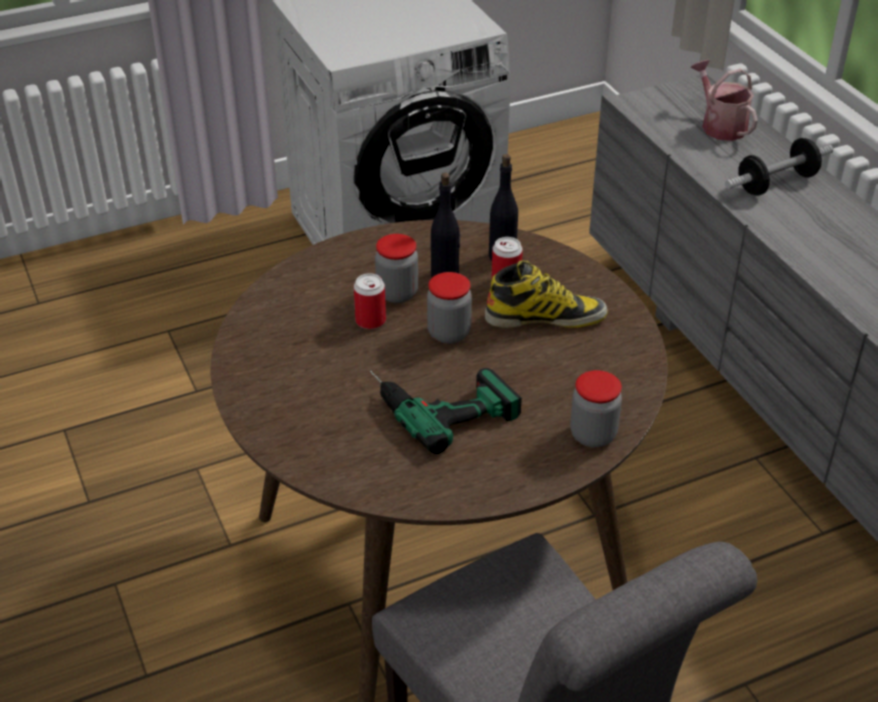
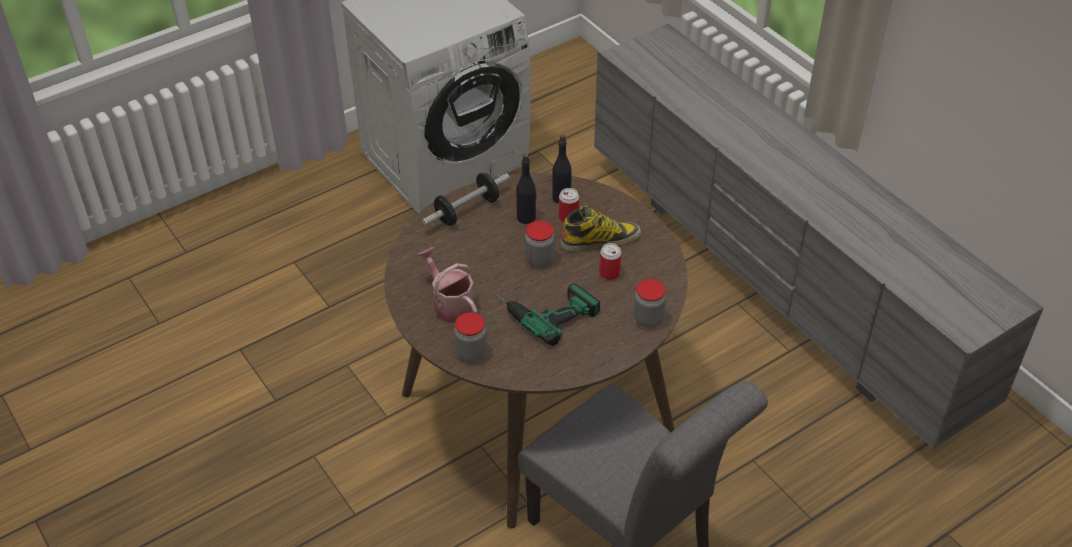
camera: 10 degrees left, 5 degrees up
(370, 321) = (485, 257): can -> can (609, 273)
(397, 293) = (497, 235): jar -> jar (471, 353)
(720, 125) = (686, 67): watering can -> watering can (450, 304)
(776, 183) = (732, 111): dumbbell -> dumbbell (467, 210)

